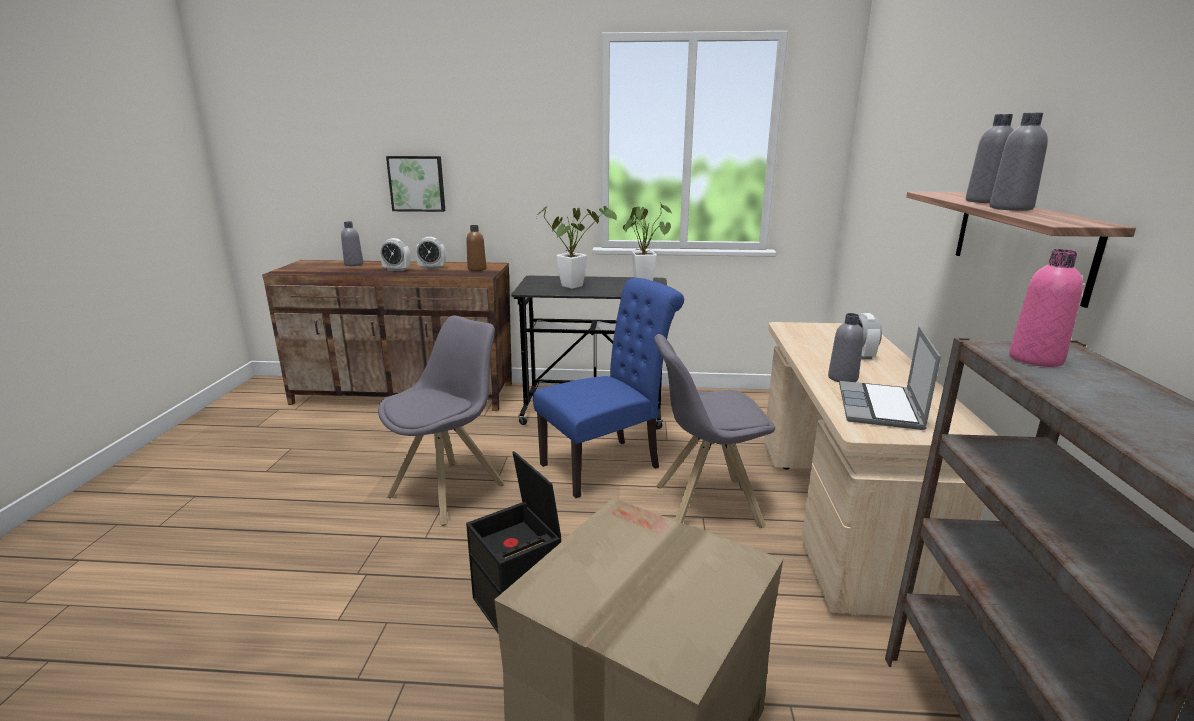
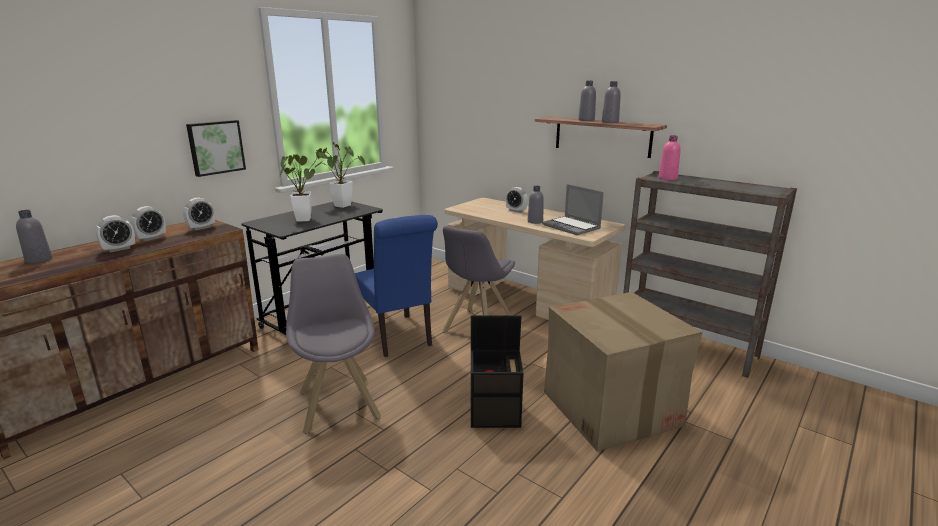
camera: 55 degrees left, 0 degrees up
(417, 183) = (93, 154): picture -> picture (215, 147)
(477, 269) = (201, 227): brown bottle -> alarm clock
(607, 464) = (398, 337): blue chair -> blue chair turned 150 degrees clockwise

